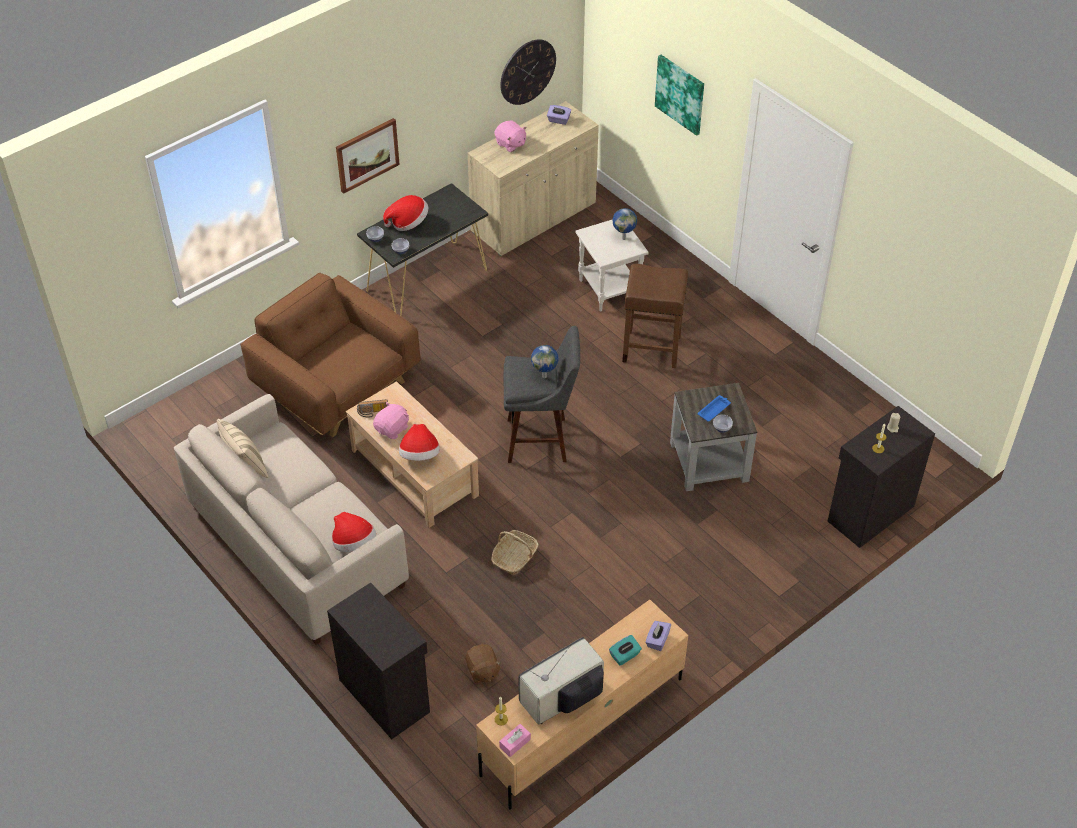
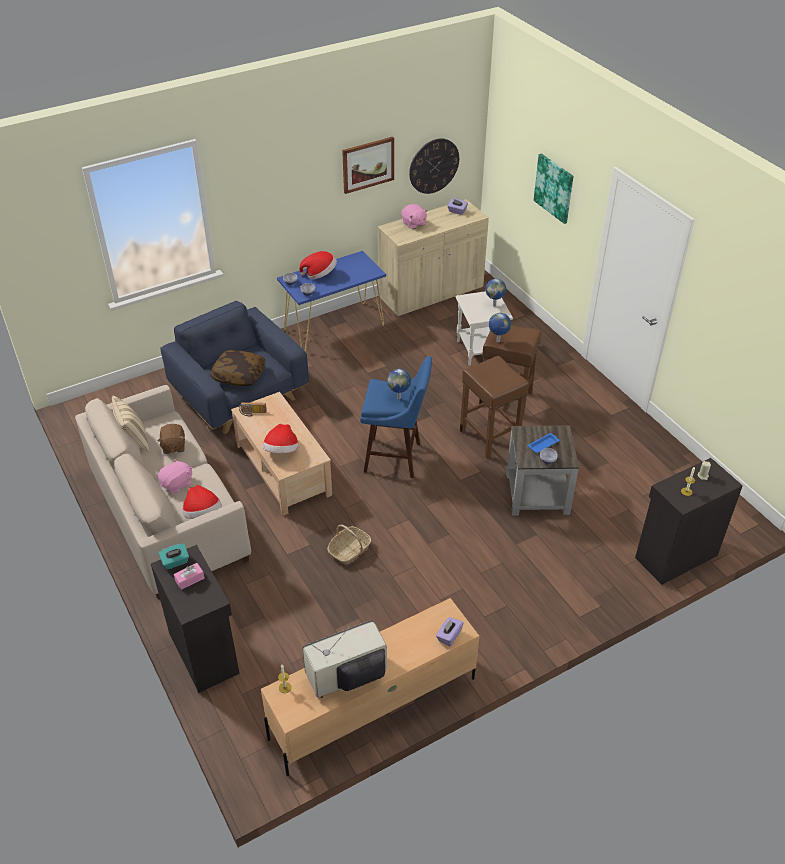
camera: 10 degrees right, 5 degrees down
(335, 385) = (239, 395): brown armchair -> blue armchair
(342, 366) = (239, 375): none -> pillow
(367, 155) = (287, 209): picture -> picture (368, 164)
(392, 429) = (265, 427): pink plush toy -> pink plush toy (177, 484)
(427, 280) = (334, 327): black console table -> blue console table
(482, 671) = (296, 644): brown plush toy -> brown plush toy (173, 446)
(515, 743) = (291, 712): pink tissue box -> pink tissue box (190, 579)
(541, 440) = (396, 458): grey stool -> blue stool
(625, 656) = (415, 646): turquoise tissue box -> turquoise tissue box (175, 562)
(641, 290) = (498, 341): none -> globe
(643, 401) = (490, 438): none -> brown stool

